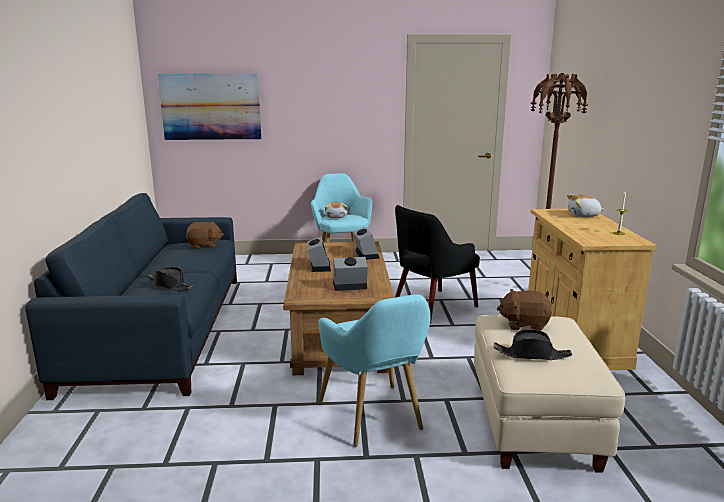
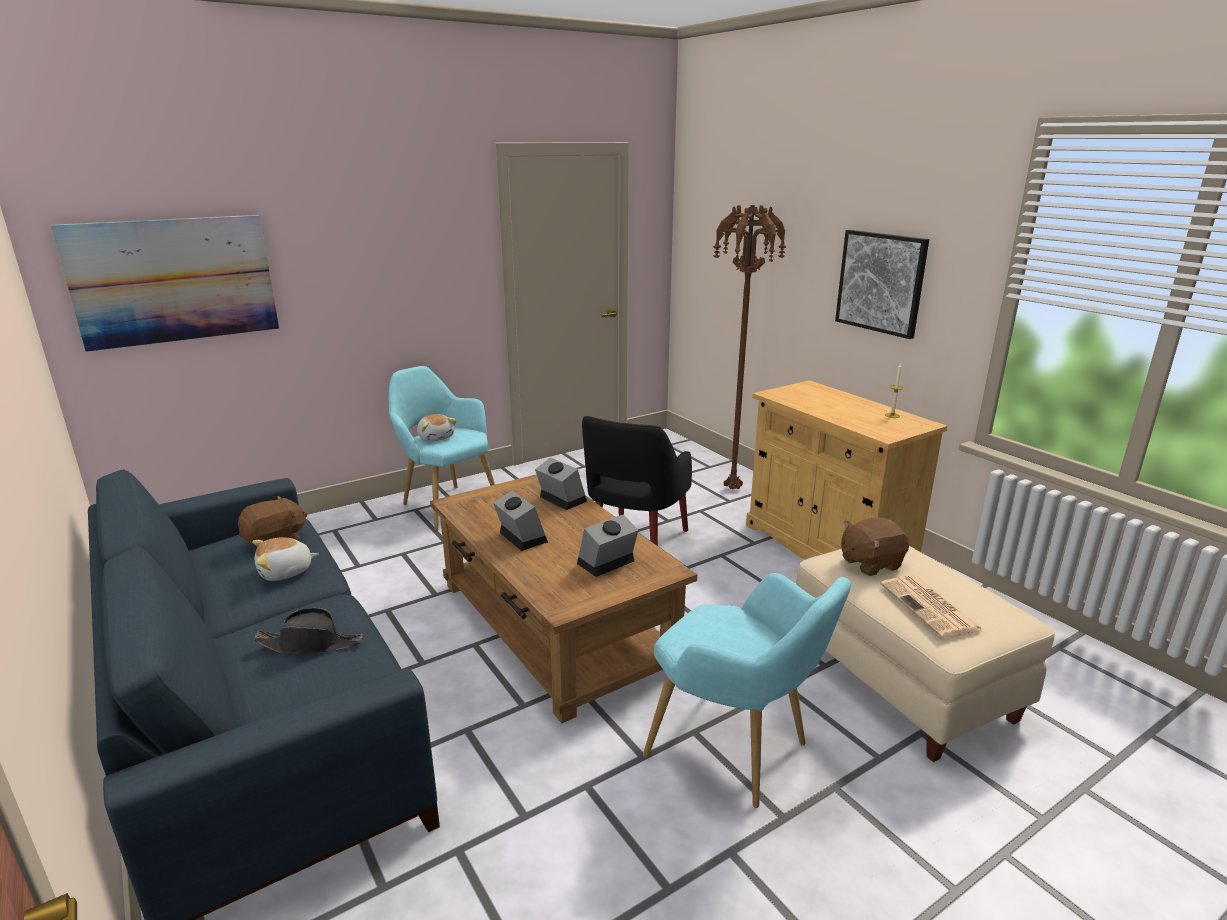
camera: 30 degrees left, 5 degrees up
(532, 354) = (931, 607): black hat -> newspaper
(583, 215) = (821, 393): plush toy -> plush toy (286, 572)
(643, 131) = (881, 282): none -> picture

